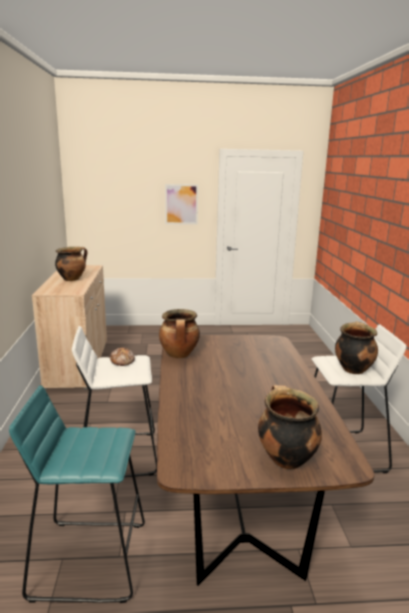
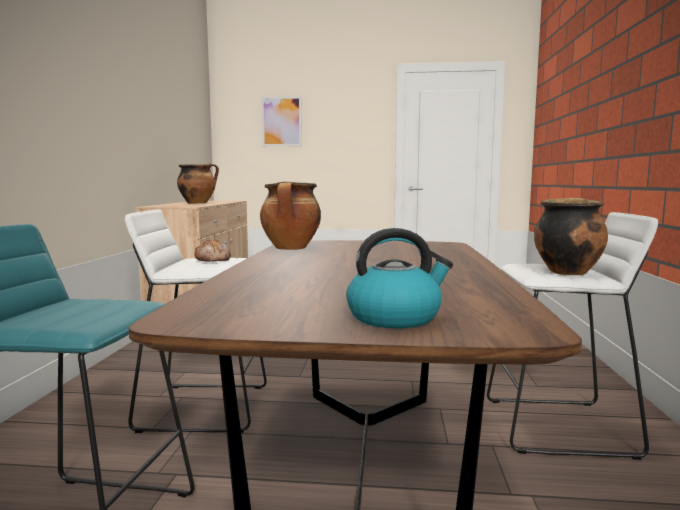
camera: 10 degrees right, 10 degrees down
(181, 204) = (350, 134): picture -> picture (281, 121)
(285, 458) = (395, 317): cooking pot -> kettle

